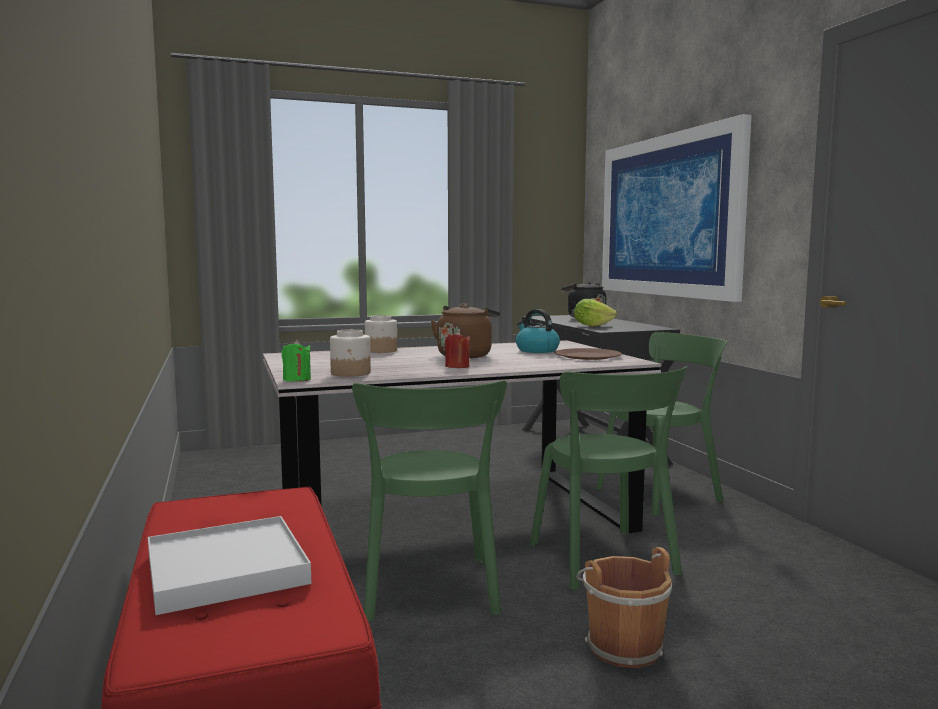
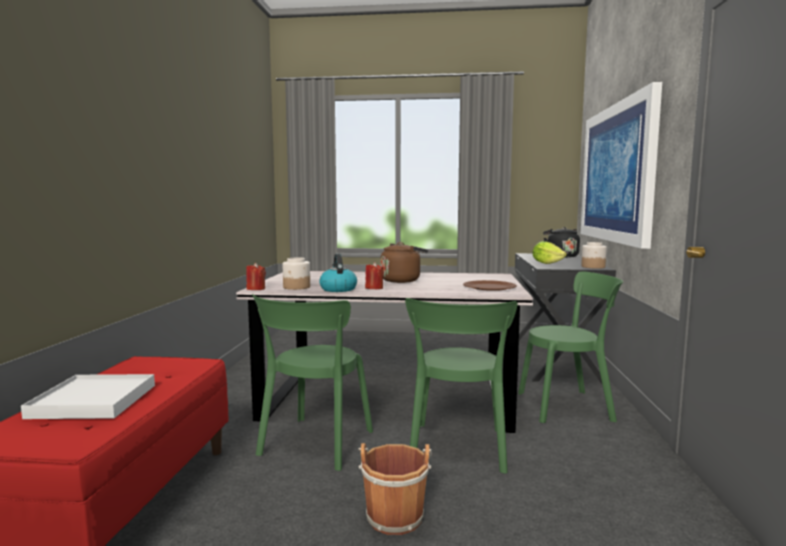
camera: 25 degrees right, 0 degrees up
(297, 379) = (256, 289): green candle -> red candle
(380, 350) = (358, 273): jar -> jar (592, 267)
(536, 350) = (463, 280): kettle -> kettle (338, 289)

